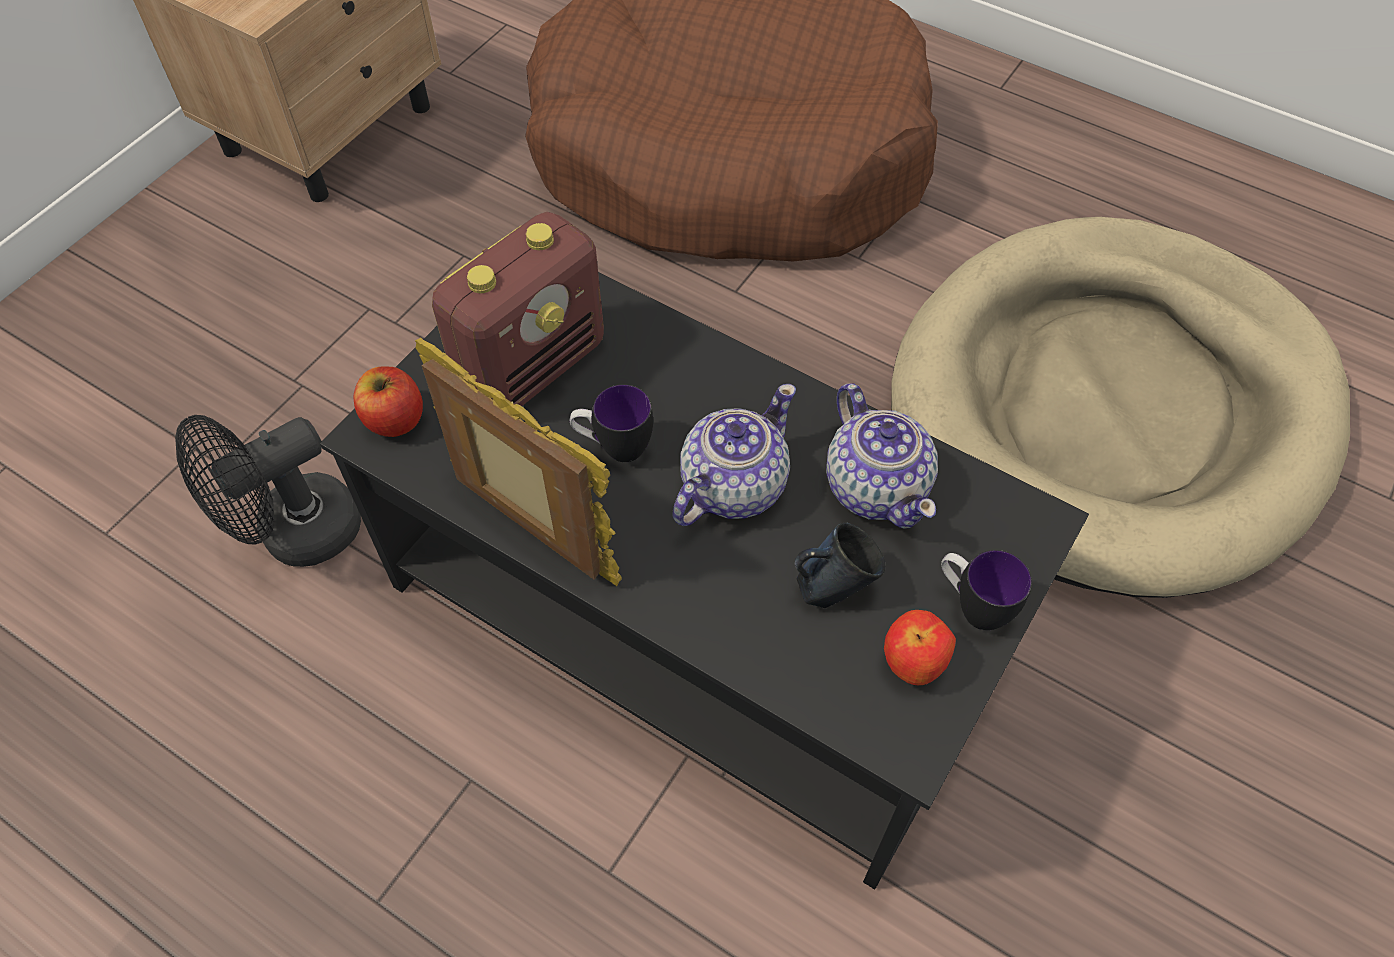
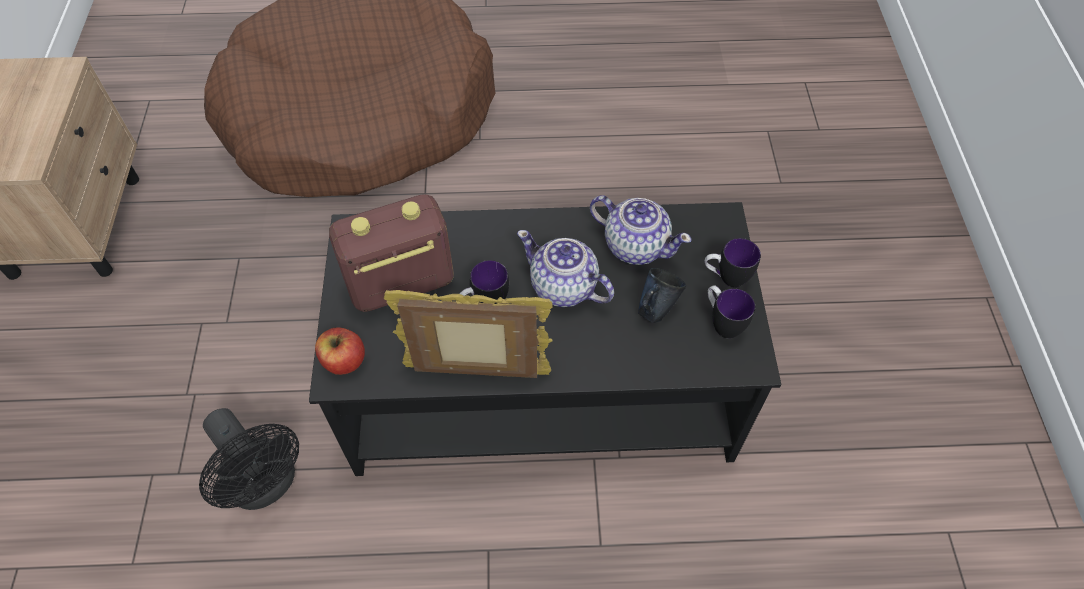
camera: 35 degrees left, 0 degrees up
(295, 535) = (266, 485): black fan -> black fan turned 60 degrees counterclockwise
(532, 365) = (400, 285): radio -> radio turned 120 degrees counterclockwise
(731, 486) = (564, 287): teapot -> teapot turned 60 degrees counterclockwise
(913, 665) = (722, 323): apple -> mug
(1111, 408) = (667, 153): beige dog bed -> none

